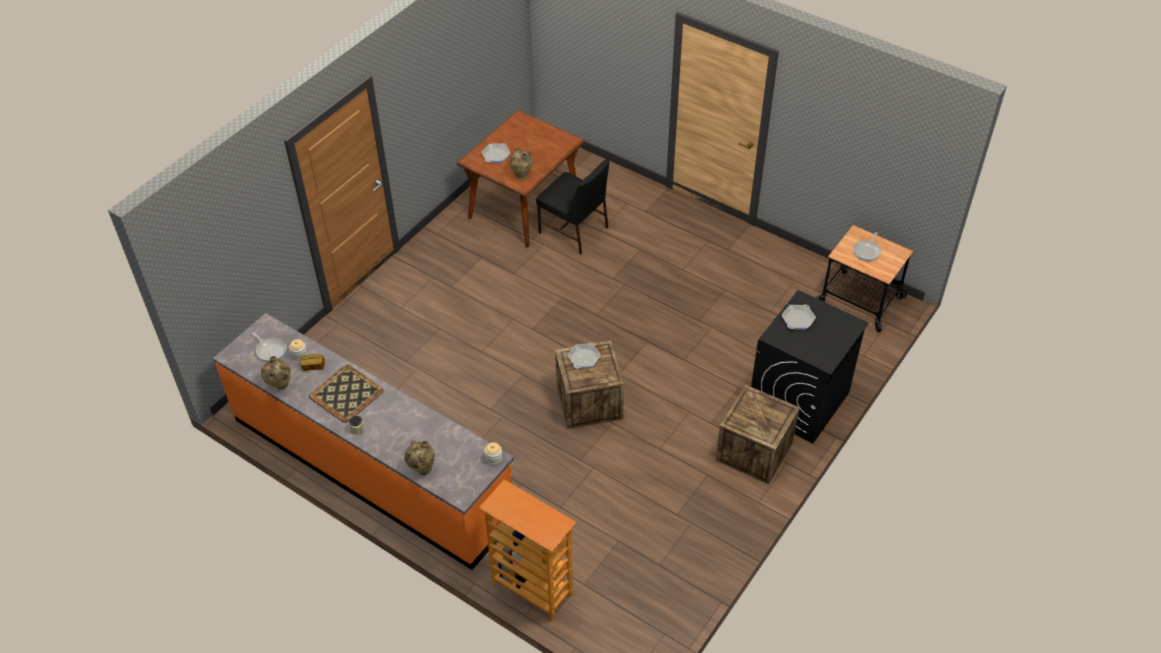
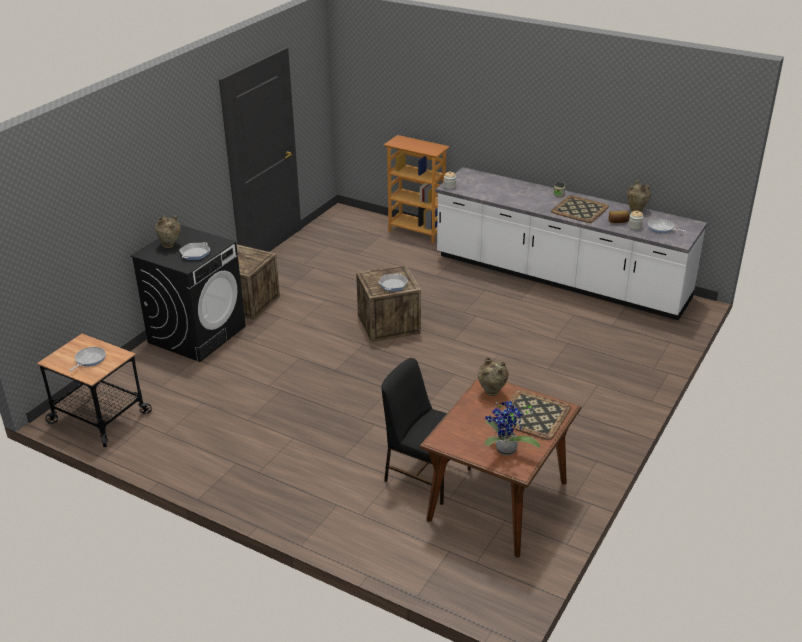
camera: 175 degrees right, 15 degrees down
(372, 467) = (559, 278): orange counter -> white counter
(422, 469) = (500, 180): beige vase -> beige vase (170, 246)
(496, 155) = (533, 415): frying pan -> tray
(525, 130) = (505, 451): none -> potted plant

